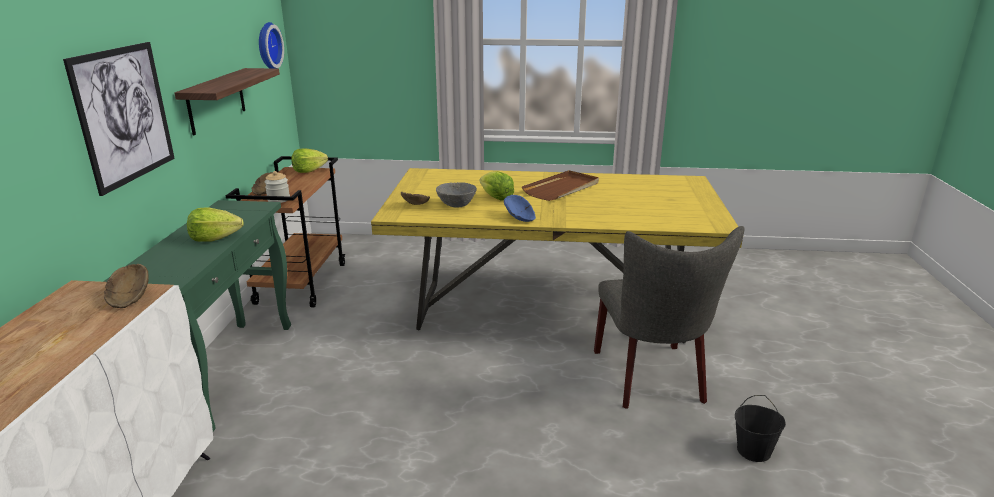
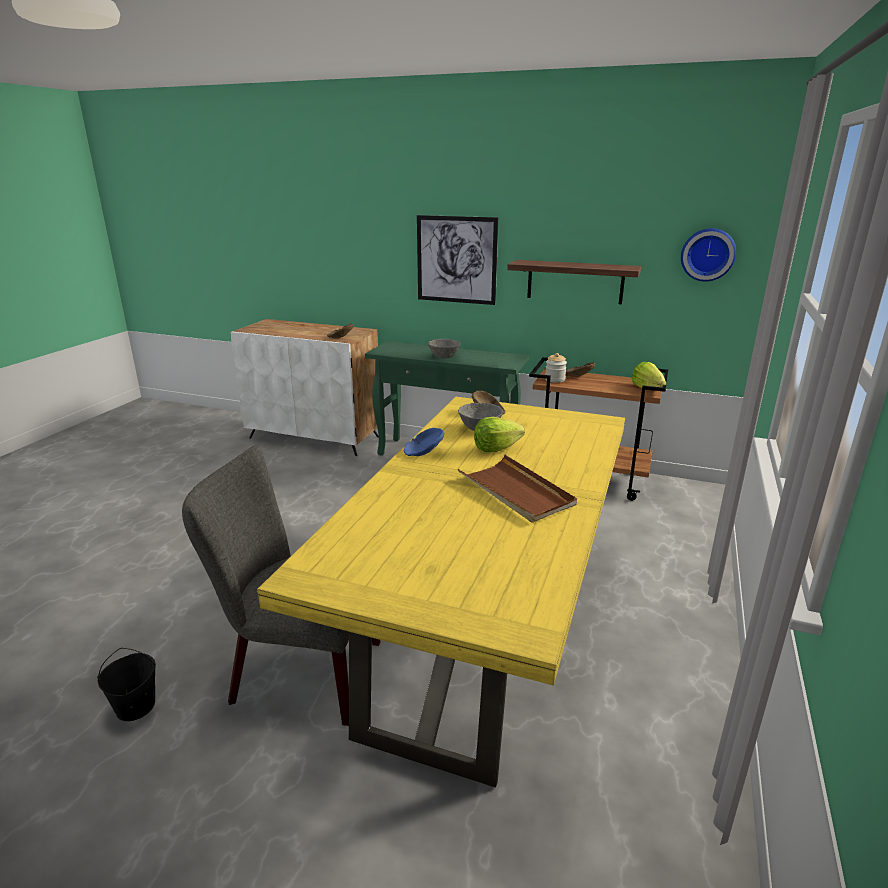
camera: 105 degrees right, 0 degrees up
(214, 238) = (444, 357): lettuce -> grey bowl

